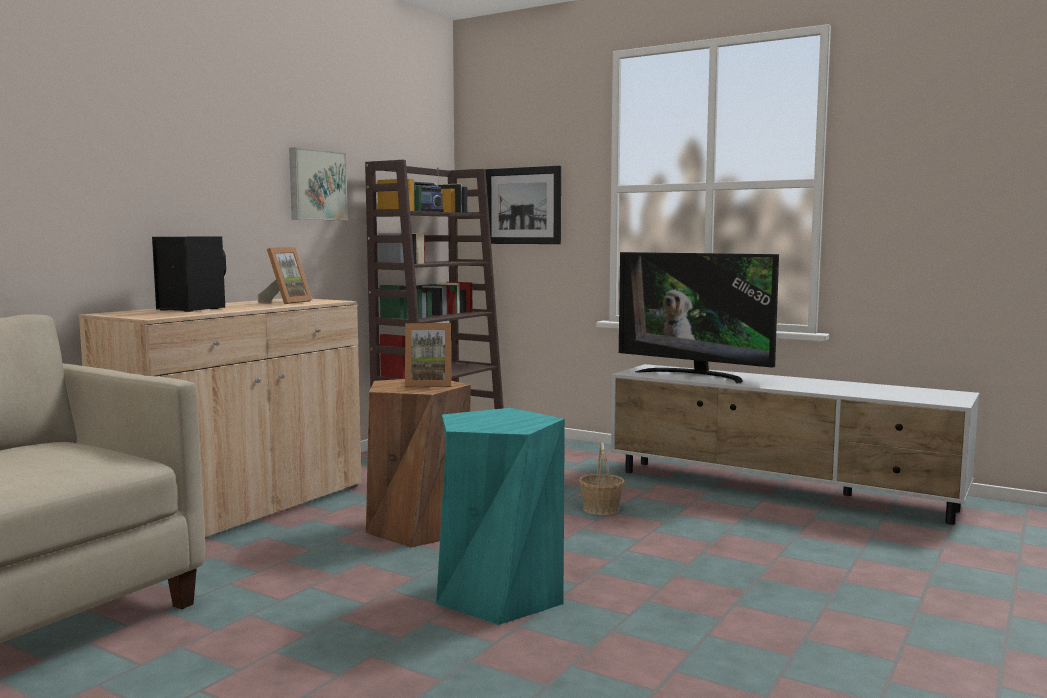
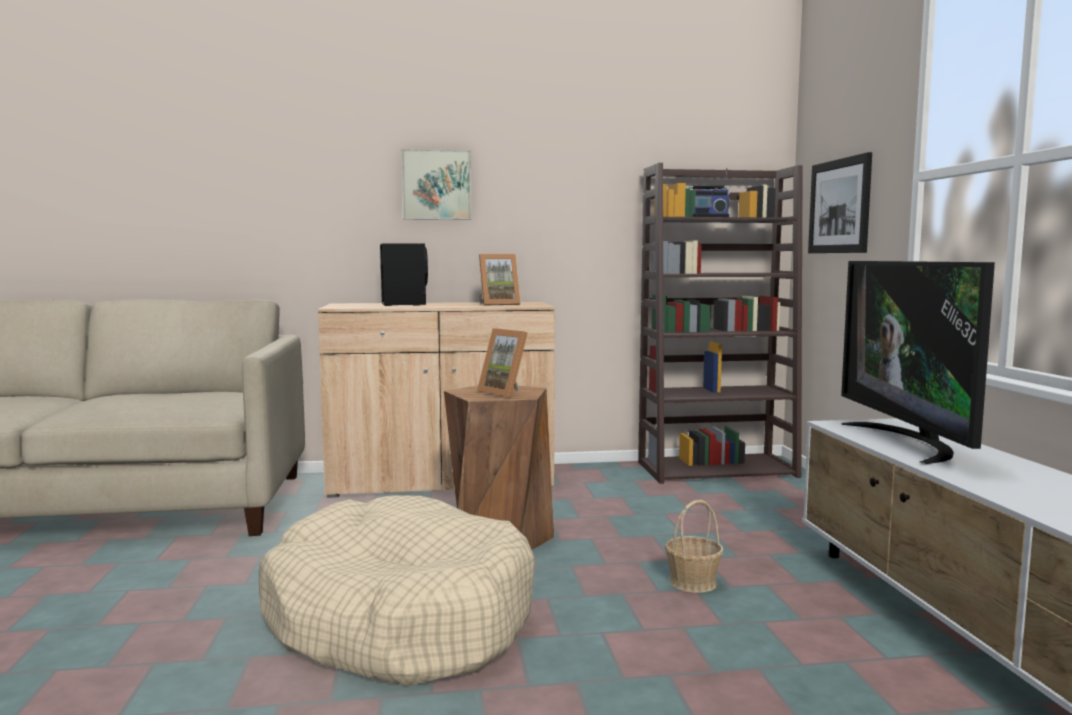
camera: 50 degrees right, 0 degrees up
(316, 185) = (581, 195): picture -> picture (436, 185)
(500, 596) = (398, 619): turquoise stool -> beige dog bed

